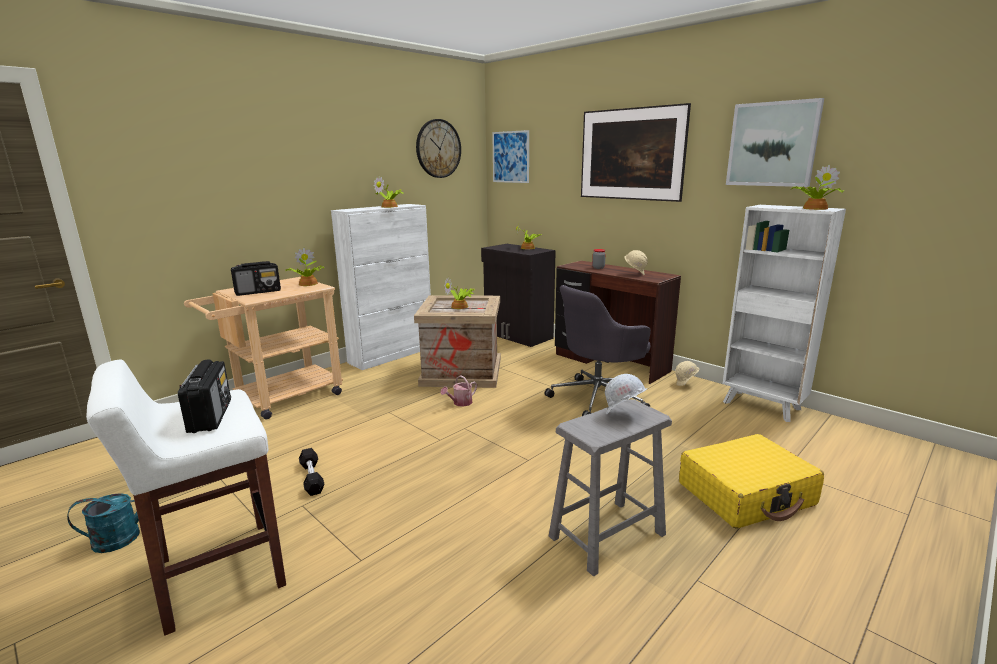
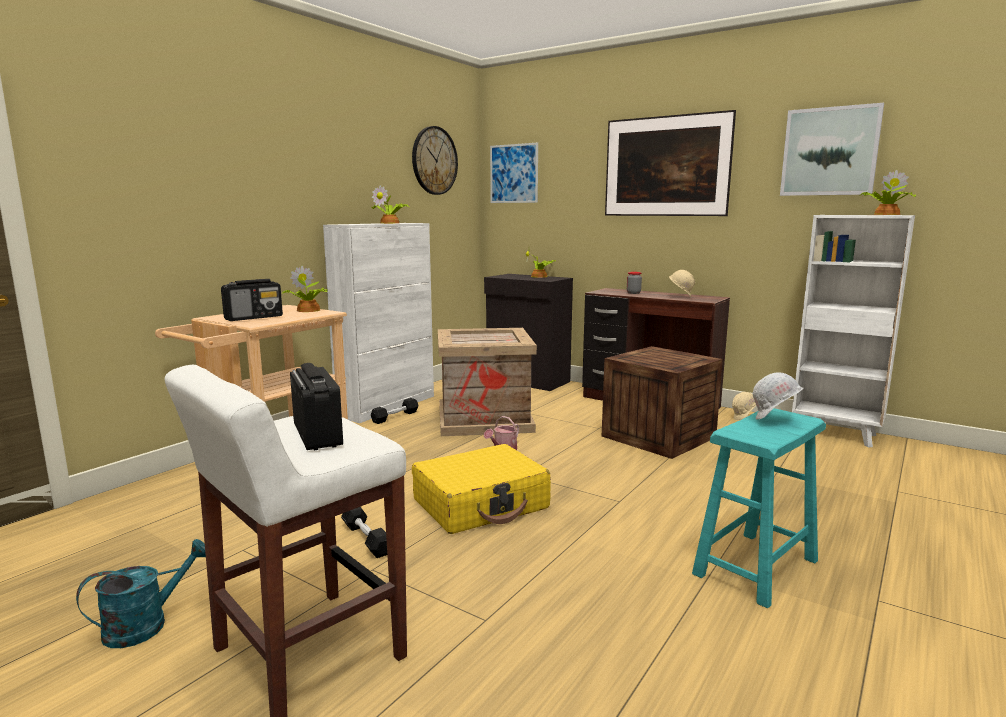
camera: 10 degrees left, 5 degrees down
(392, 366) = (395, 417): none -> black dumbbell
(460, 306) = (485, 339): potted plant -> none
(598, 398) = (658, 437): grey office chair -> crate
(607, 536) = (756, 567): grey stool -> turquoise stool
(746, 494) = (873, 516): yellow suitcase -> yellow suitcase (481, 504)

